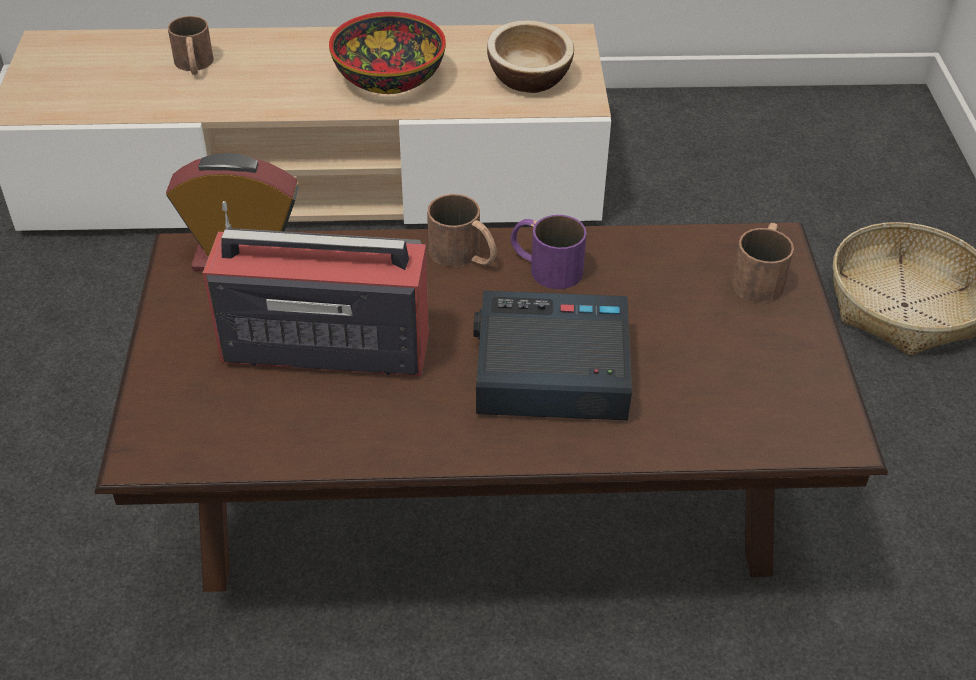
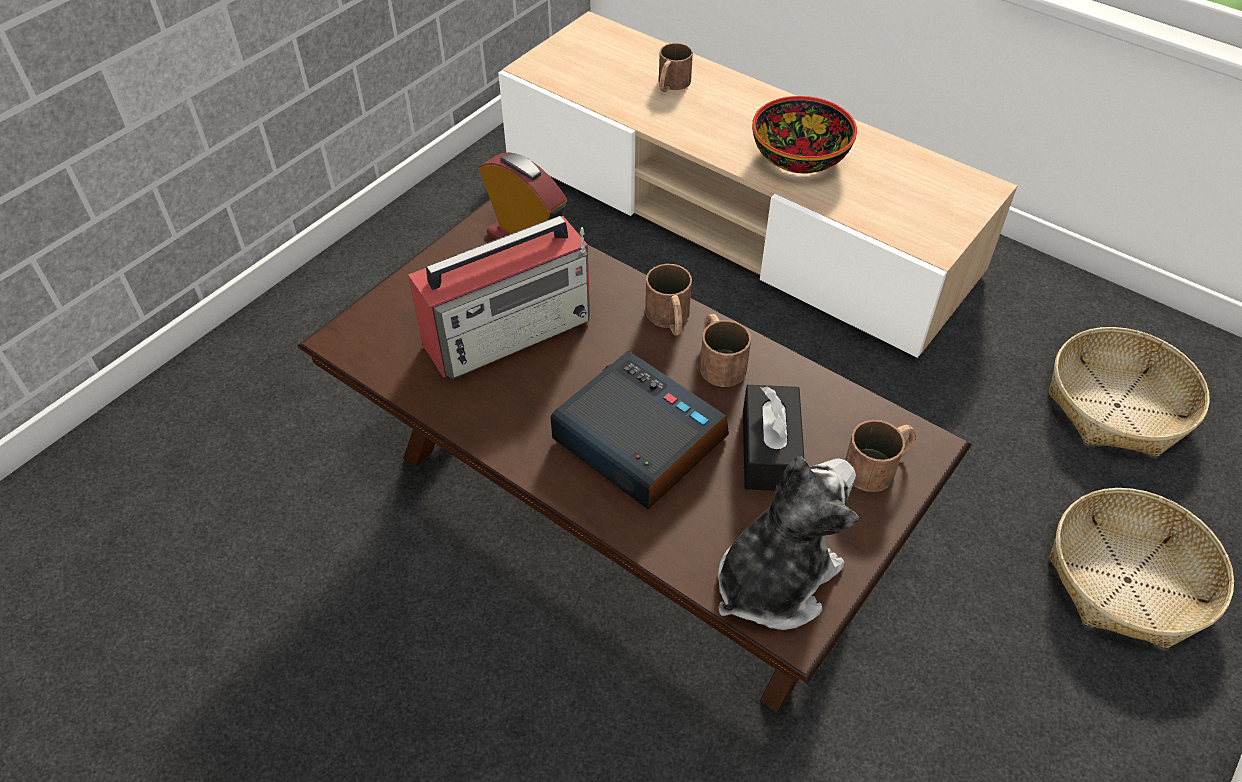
camera: 40 degrees right, 5 degrees up
(323, 346) = (510, 331): radio -> radio turned 105 degrees clockwise
(528, 78) = (910, 207): bowl -> none
(545, 267) = (718, 360): purple mug -> brown mug
(667, 314) = (770, 450): none -> black tissue box
(776, 180) = (1117, 406): none -> basket
(782, 411) = (774, 579): none -> plush toy

